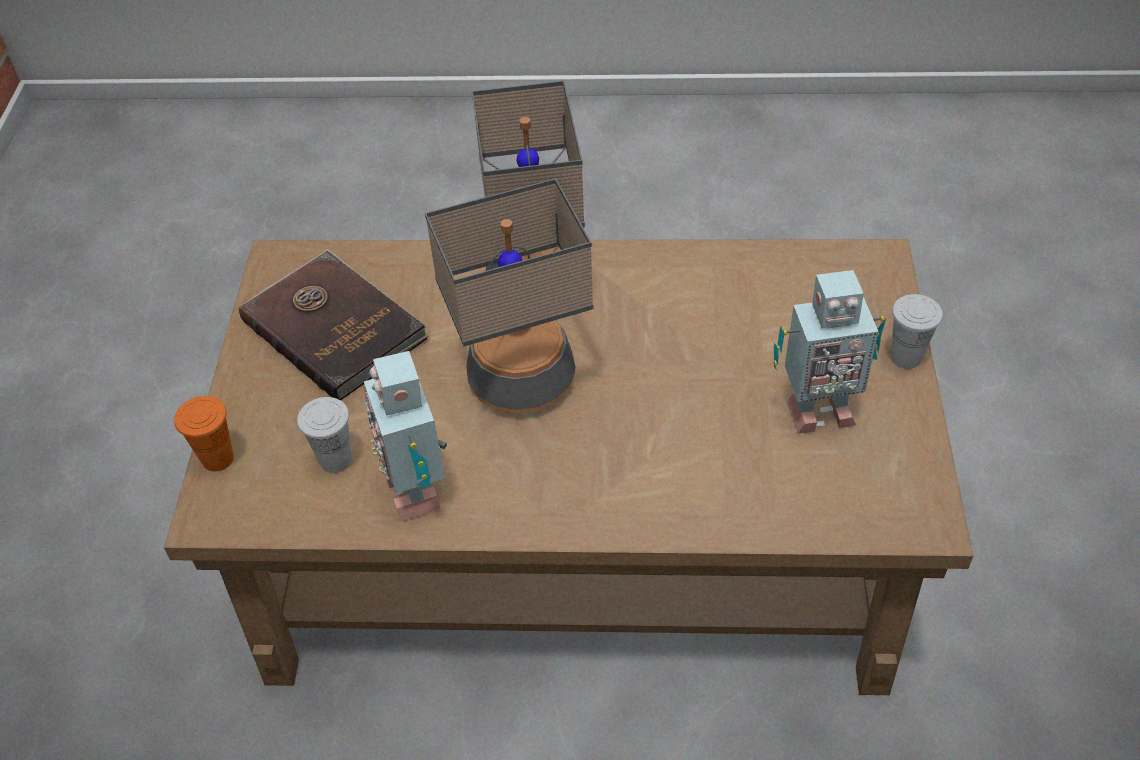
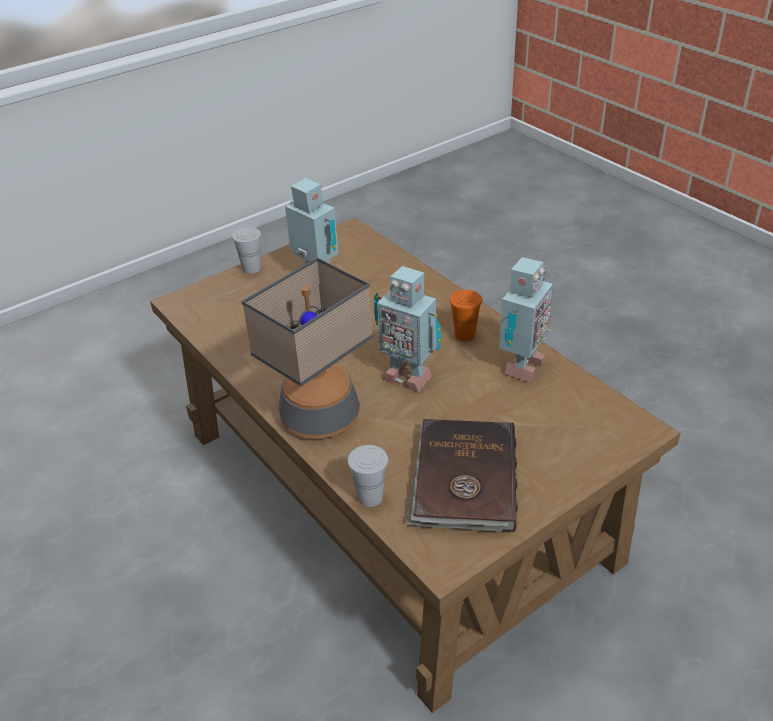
camera: 130 degrees left, 10 degrees down
(218, 458) = (611, 455): orange cup -> orange cup (464, 335)
(335, 460) = (546, 407): white cup -> white cup (370, 497)
(521, 379) = (407, 375): table lamp -> toy robot

